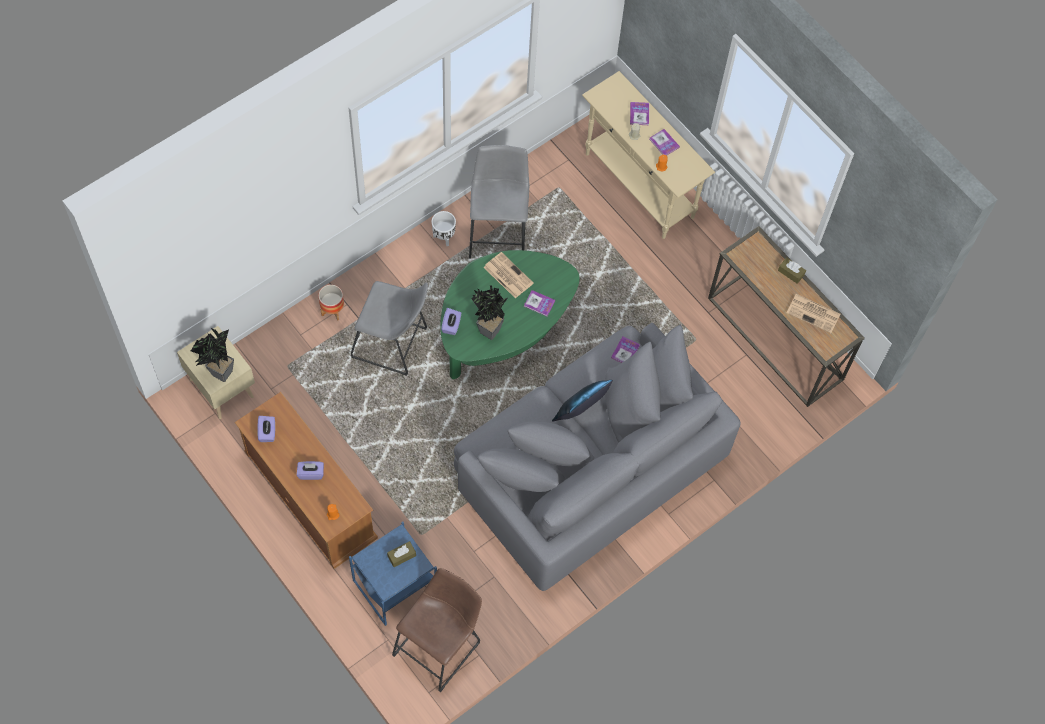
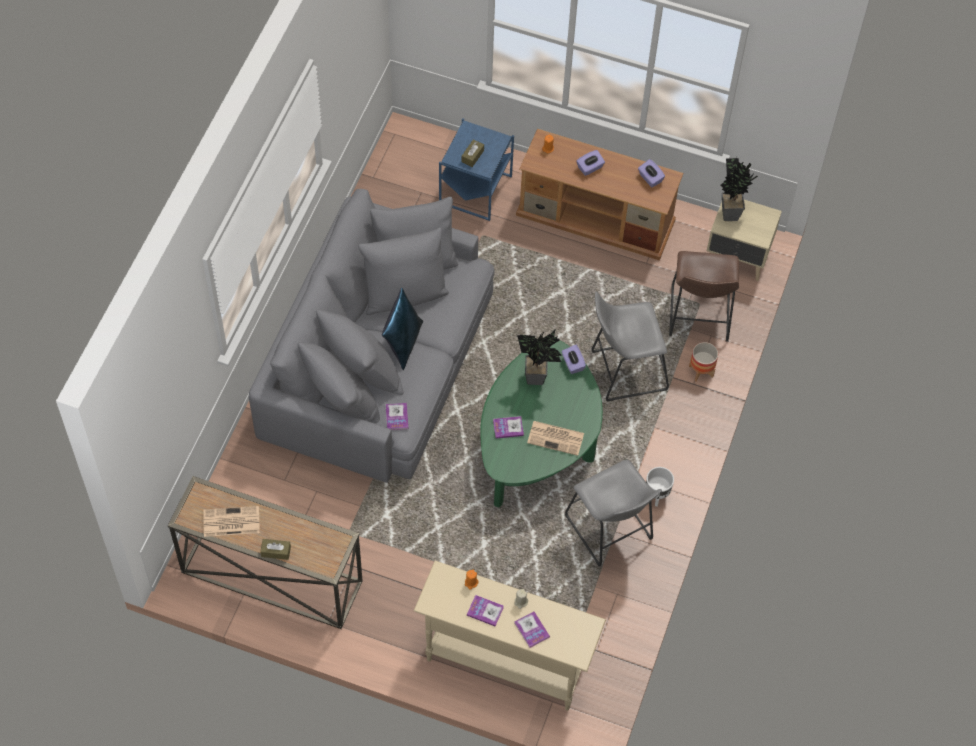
camera: 150 degrees right, 5 degrees down
(440, 645) = (408, 168): brown stool -> brown stool (698, 318)

